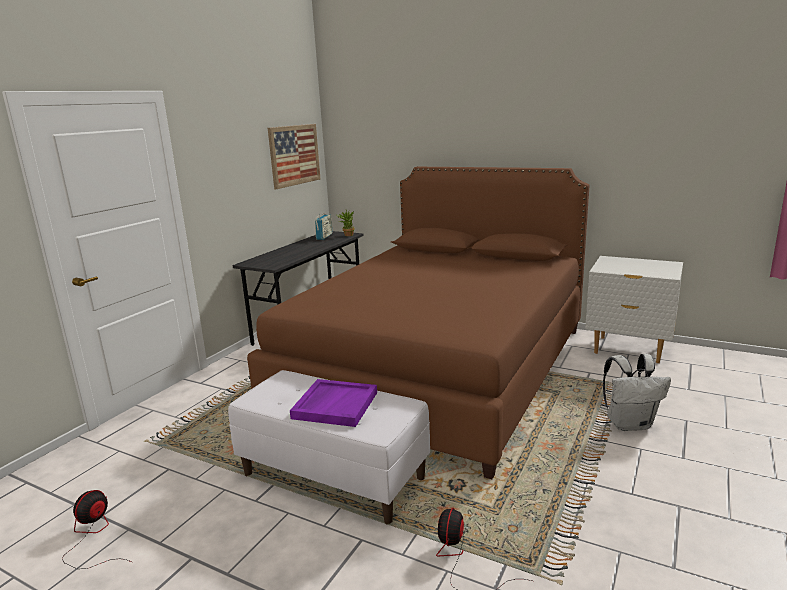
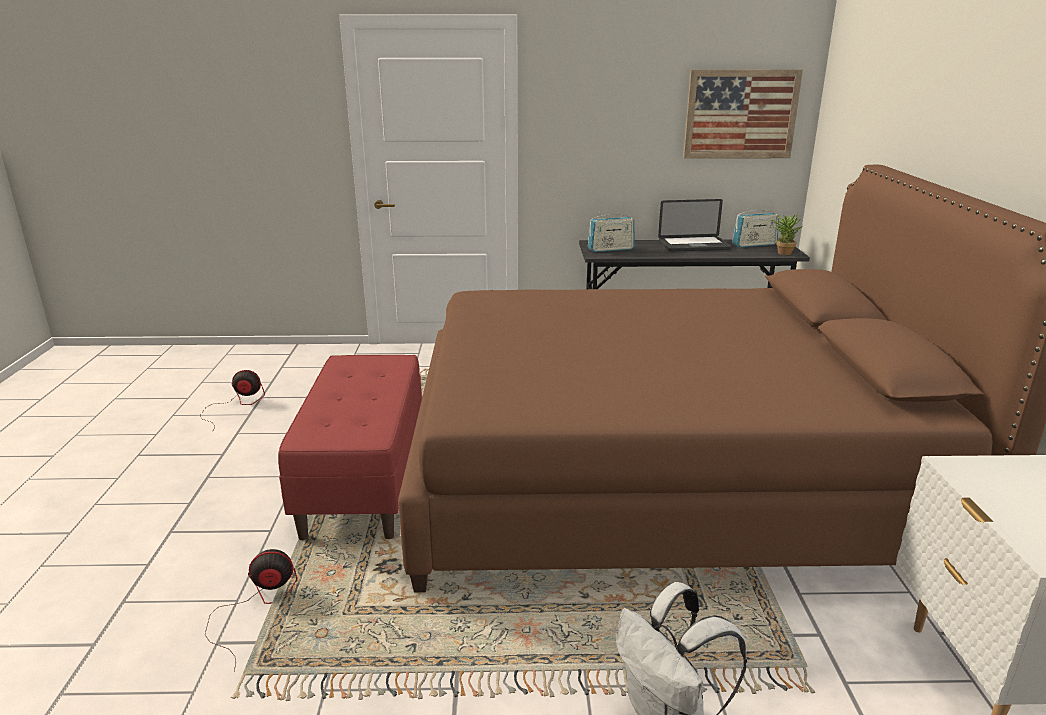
camera: 60 degrees right, 5 degrees up
(269, 262) = (611, 249): none -> radio
(301, 246) = (694, 245): none -> laptop
(334, 476) = (365, 480): white bench -> red bench
(335, 405) = (353, 401): purple tray -> none

